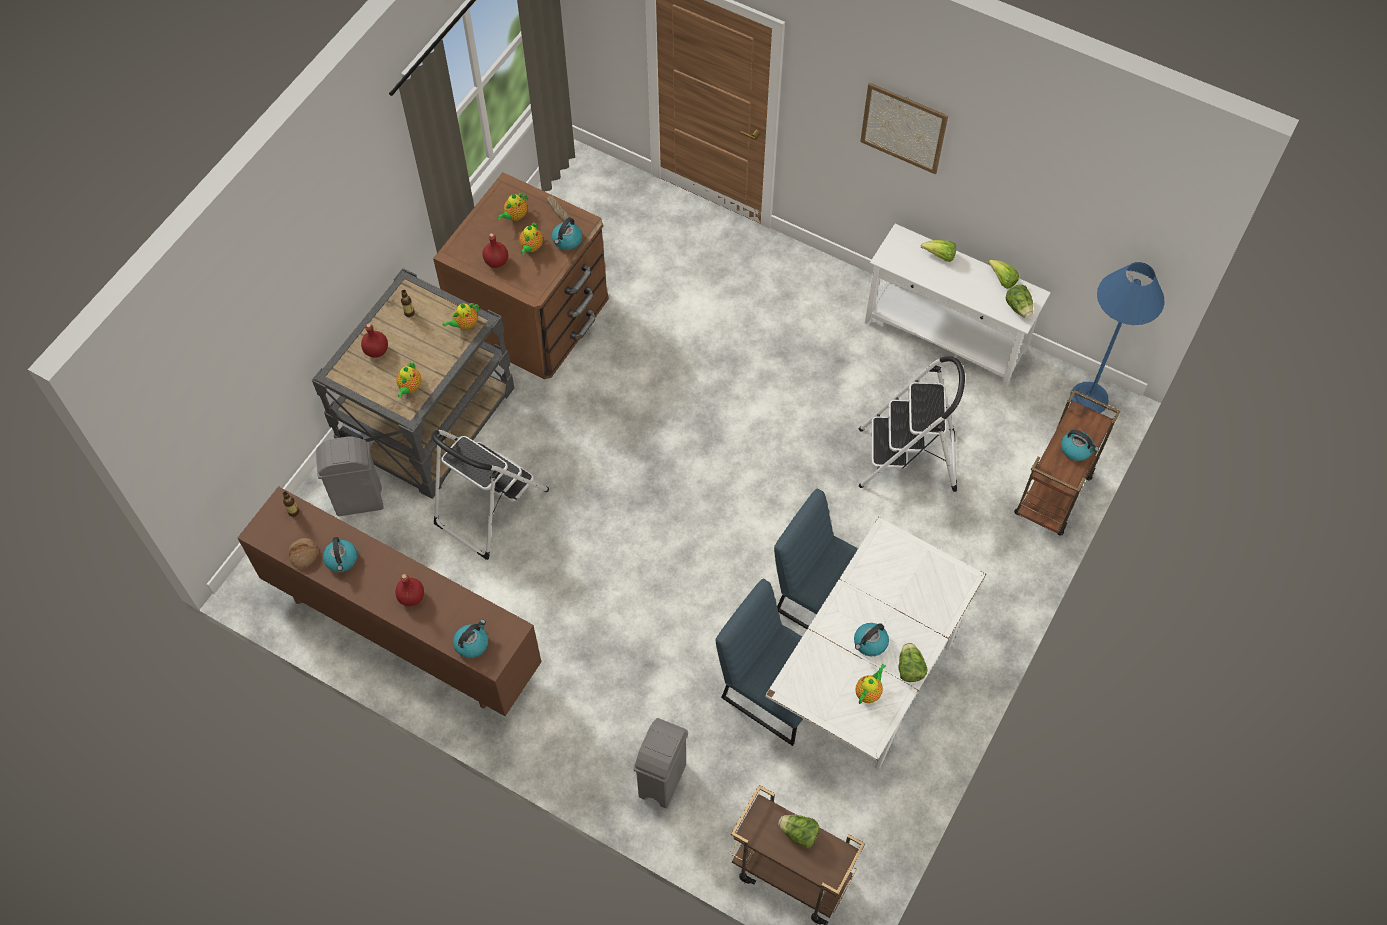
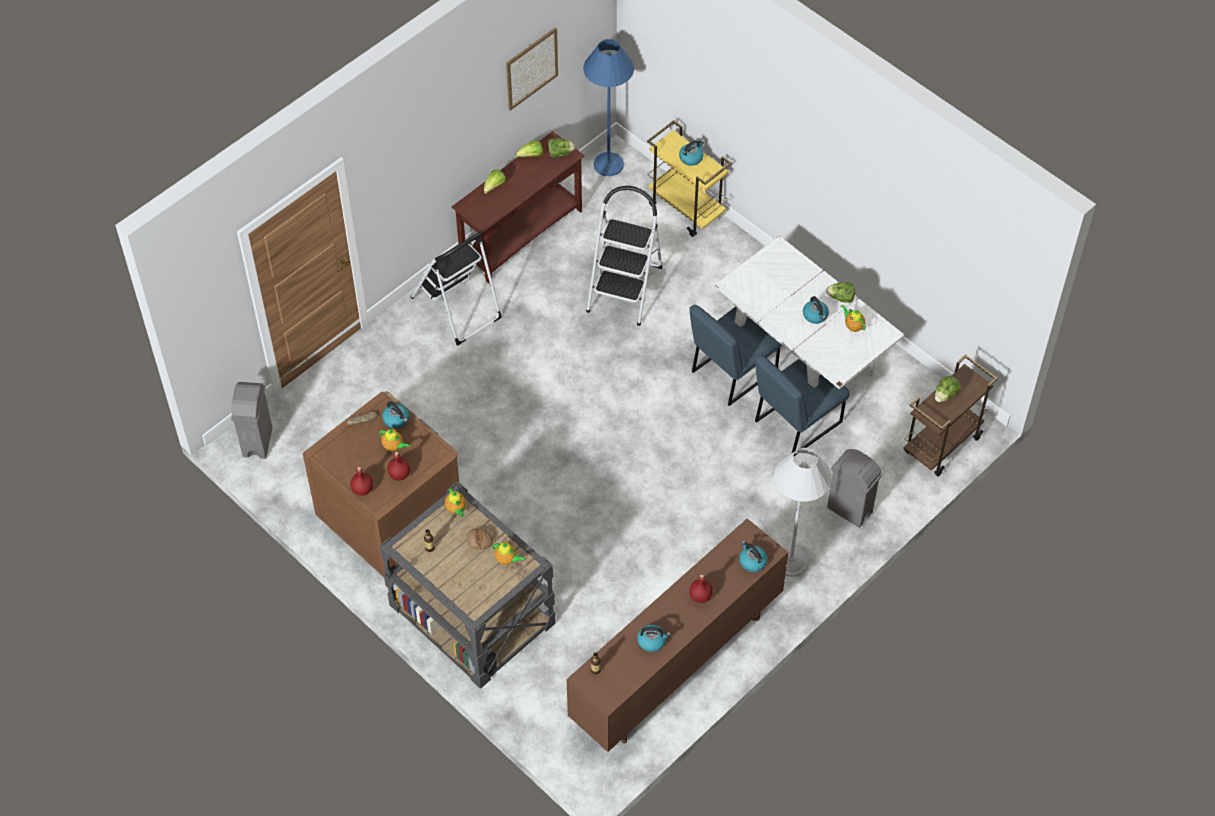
camera: 75 degrees left, 5 degrees down
(304, 555) = (639, 668): bread -> bread (480, 540)
(360, 501) = (540, 679): grey trash can -> grey trash can (258, 442)
(376, 351) = (461, 579): red bottle -> red bottle (363, 490)
(488, 508) = (578, 583): step ladder -> step ladder (457, 309)
(515, 216) = (355, 452): teapot -> none
(570, 727) = (791, 562): none -> white floor lamp
(903, 127) = (435, 134): picture -> picture (531, 68)
(946, 337) = (521, 235): white console table -> brown console table
(1051, 498) = (686, 212): brown cart -> yellow cart

